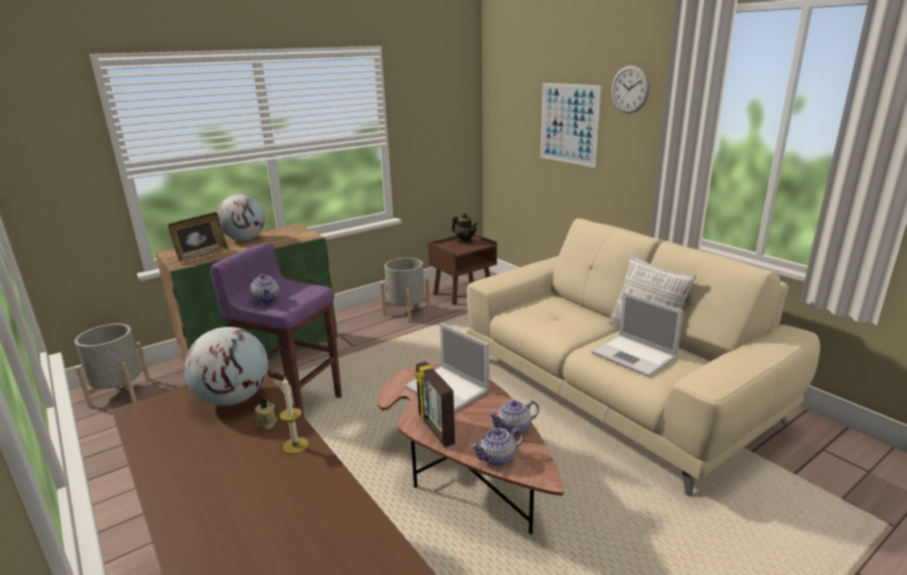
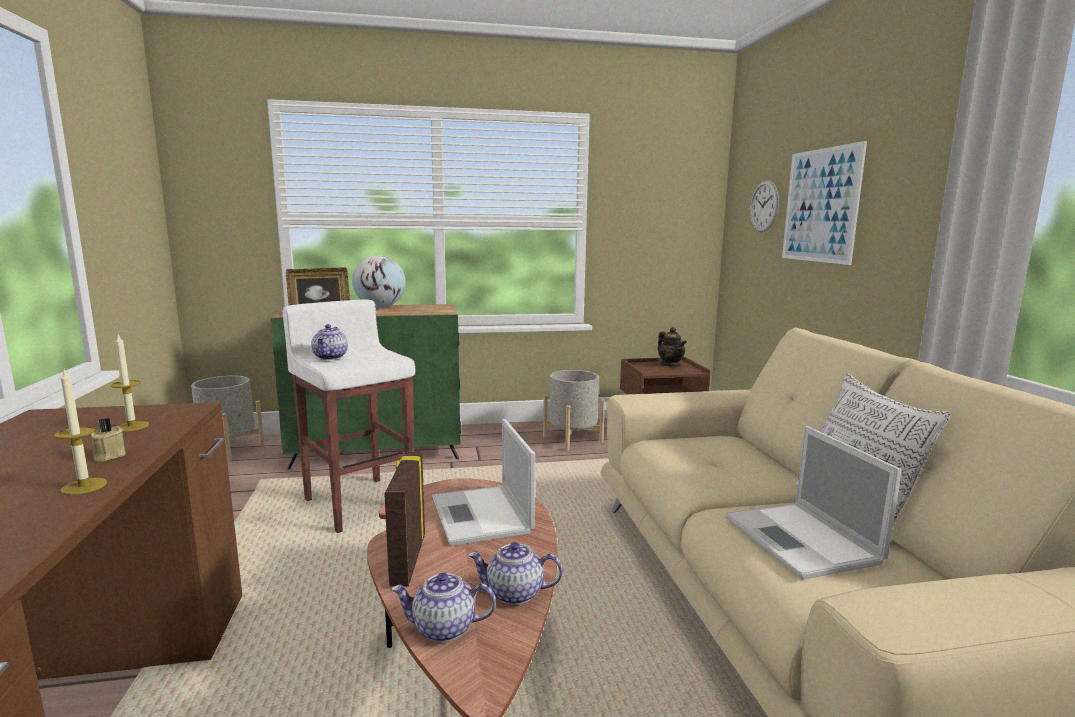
camera: 25 degrees right, 10 degrees down
(233, 399) = (132, 426): globe -> candle
(294, 404) = (359, 503): purple stool -> white stool
(630, 89) = (907, 138): wall clock -> wall clock (764, 206)

